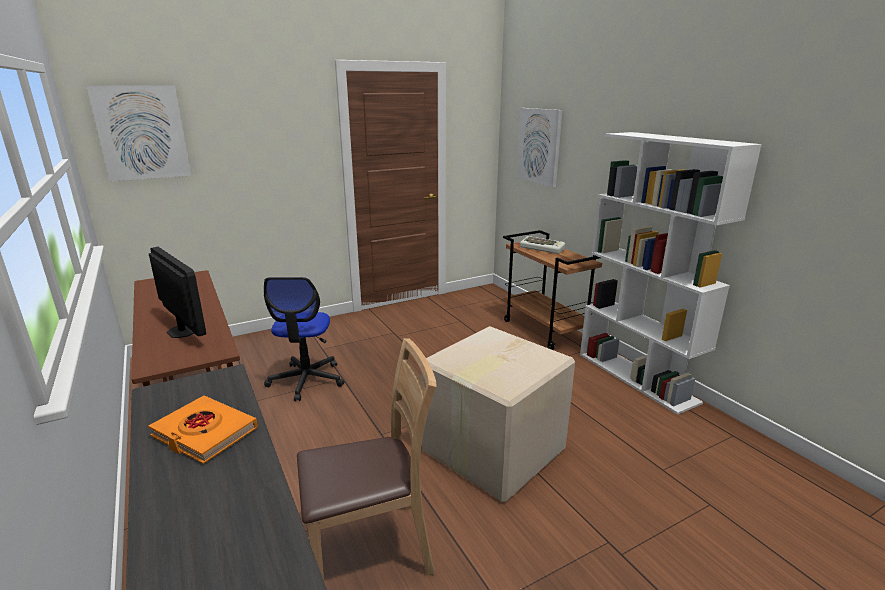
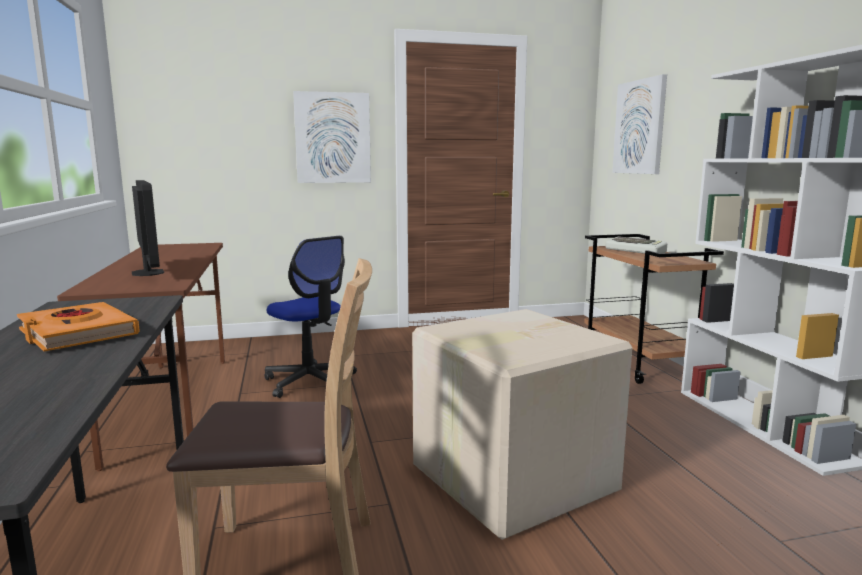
camera: 15 degrees right, 10 degrees down
(142, 133) = (182, 97): picture -> picture (332, 138)
(306, 380) = (310, 381): office chair -> office chair turned 60 degrees counterclockwise

